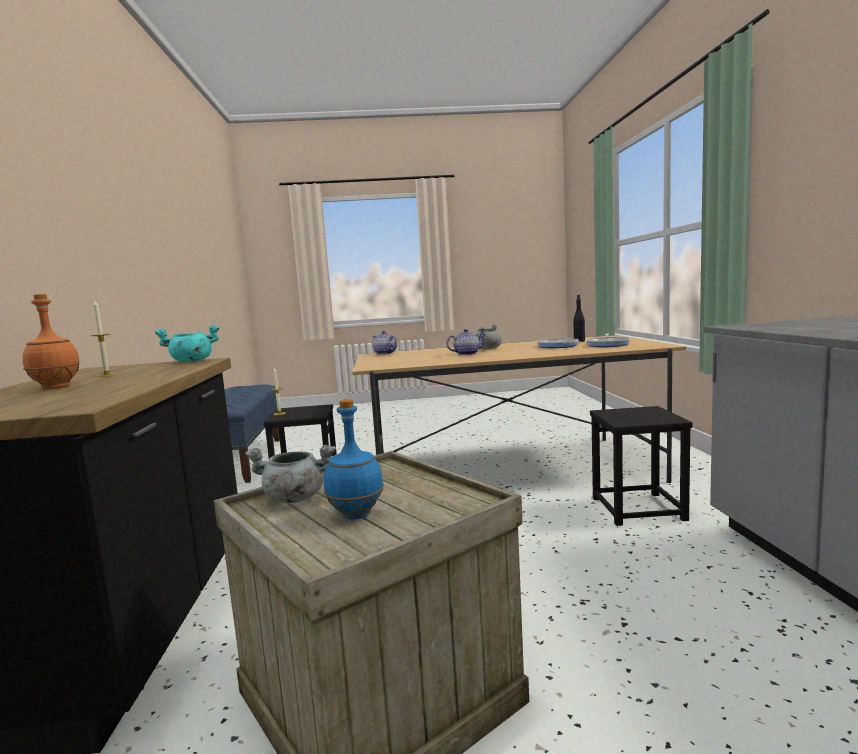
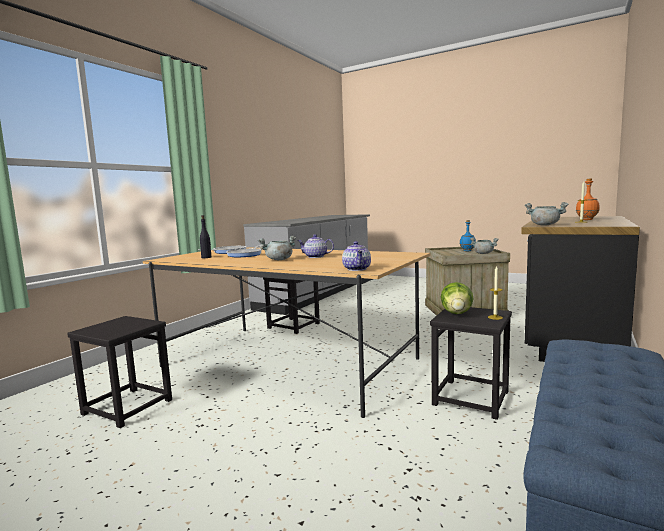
camera: 145 degrees left, 0 degrees up
(191, 361) = (545, 225): turquoise cooking pot -> grey cooking pot
(313, 411) = (456, 313): none -> lettuce
(537, 427) = (127, 407): none -> black stool

